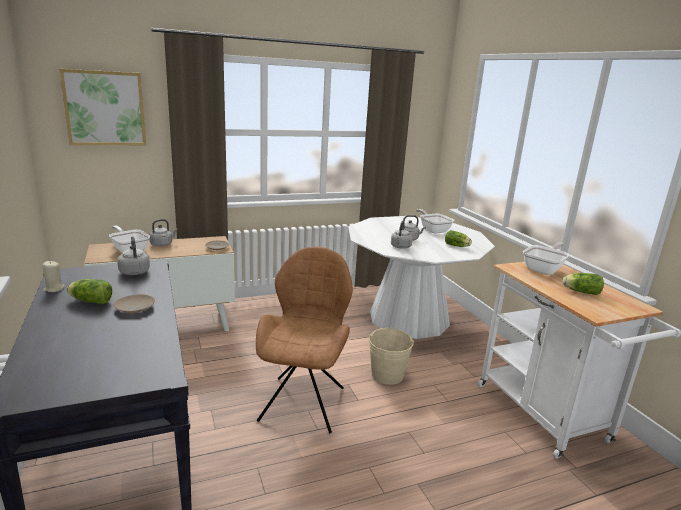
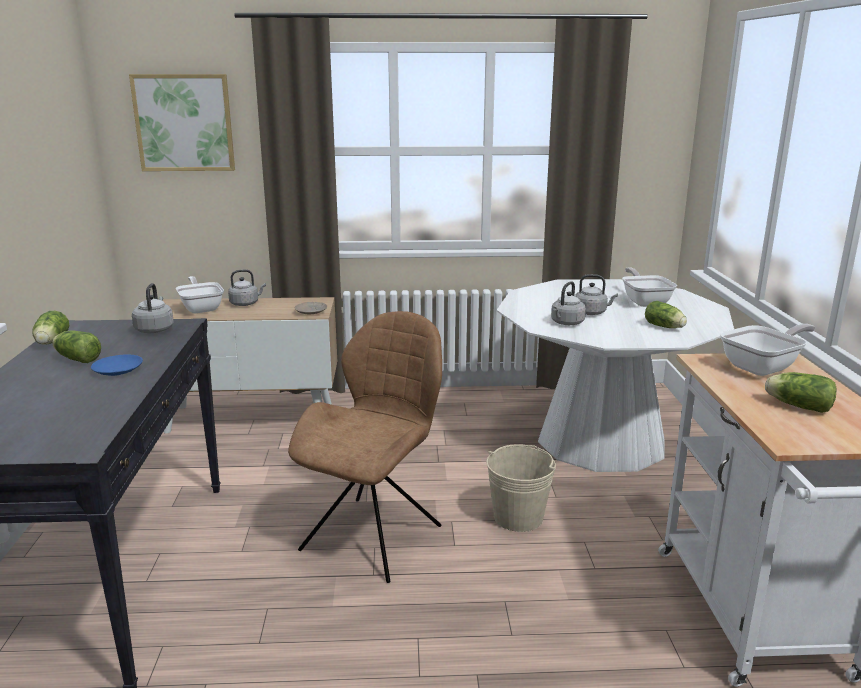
camera: 20 degrees right, 0 degrees up
(54, 289) = (51, 342): beige candle -> lettuce
(135, 308) = (118, 370): beige plate -> blue plate

